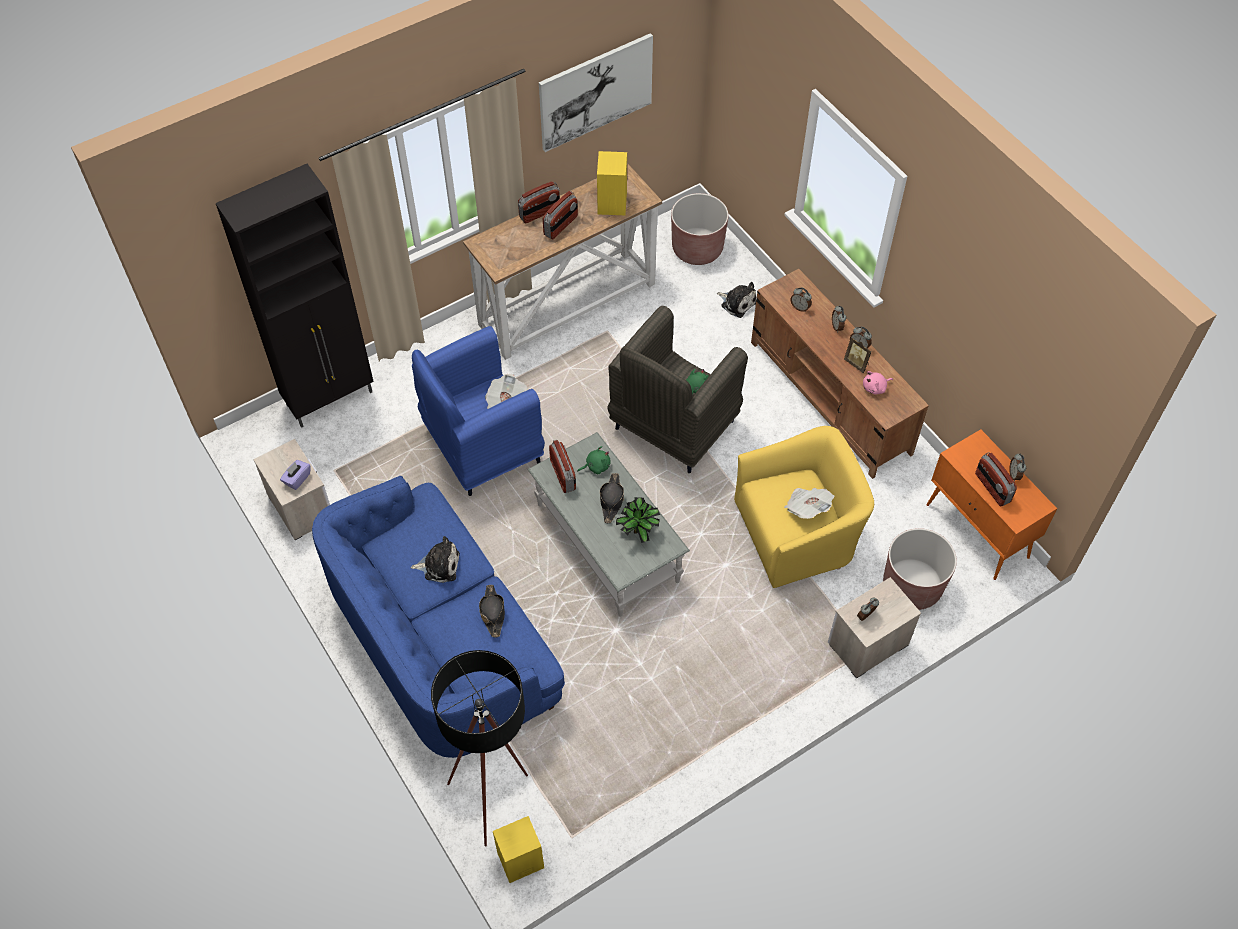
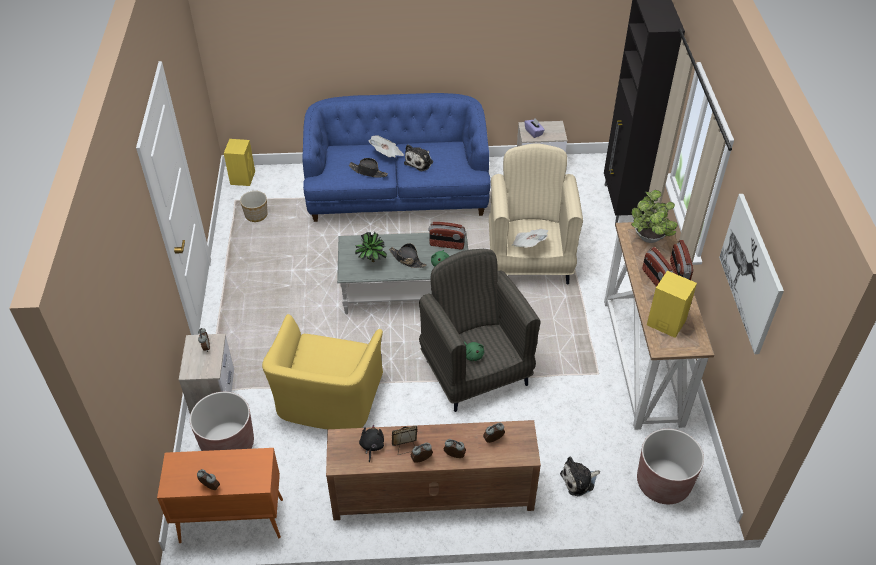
camera: 120 degrees right, 10 degrees down
(482, 447) = (529, 260): blue armchair -> beige armchair
(496, 796) = (285, 181): black floor lamp -> none
(503, 247) = (649, 239): none -> potted plant
(583, 788) = (256, 215): none -> planter
(807, 508) = (316, 365): newspaper -> newspaper (386, 154)
(875, 387) = (371, 446): pink plush toy -> black plush toy
(992, 488) = (213, 462): radio -> none

